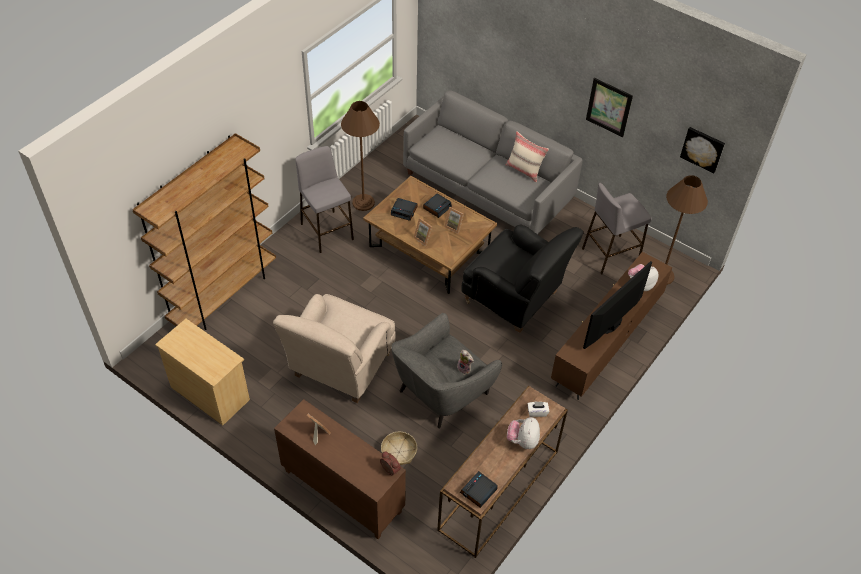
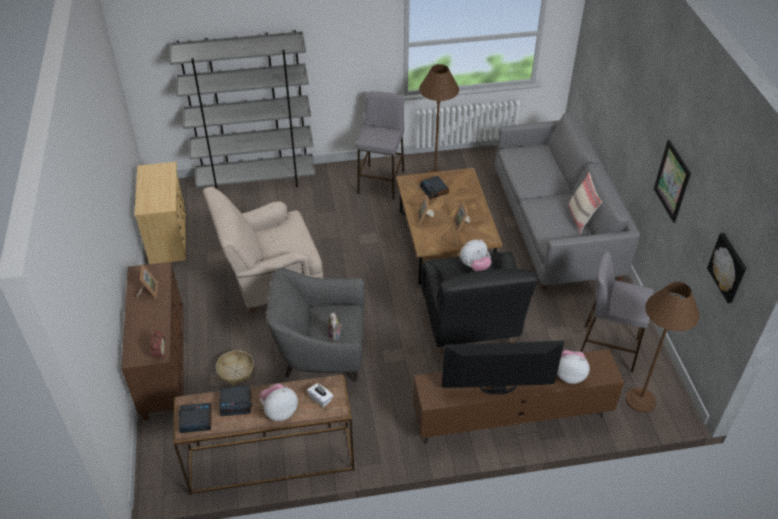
camera: 45 degrees right, 5 degrees down
(223, 295) = (257, 181): brown bookcase -> grey bookcase
(437, 207) = (465, 203): alarm clock -> alarm clock (236, 403)
(503, 251) = (474, 266): none -> plush toy

